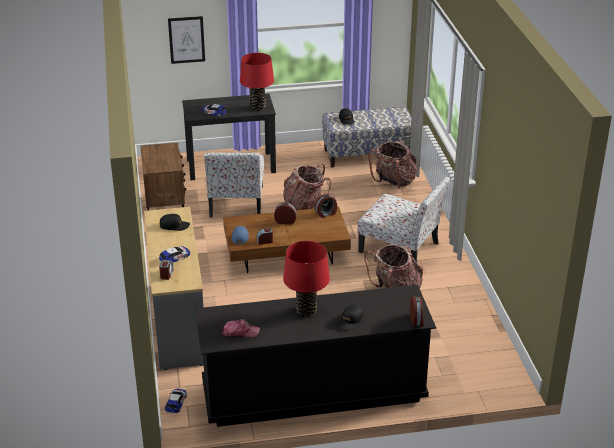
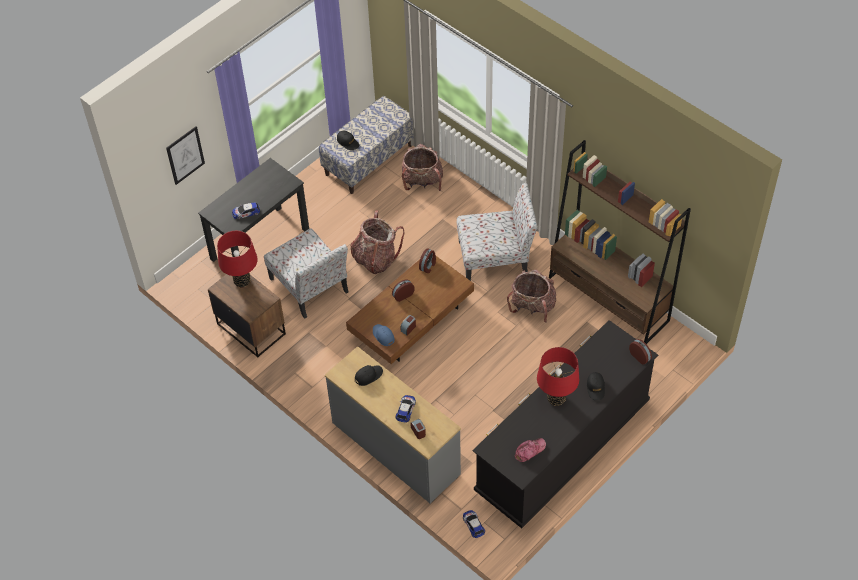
camera: 35 degrees left, 20 degrees up
(257, 108) = (280, 183): red table lamp -> red table lamp (242, 281)
(470, 316) = (608, 299): none -> brown bookcase

